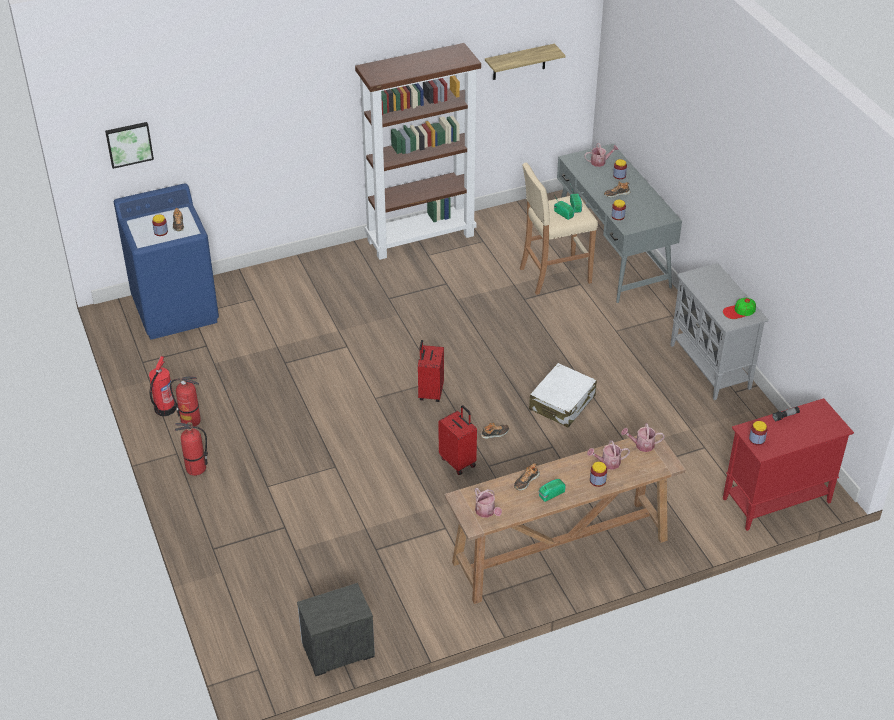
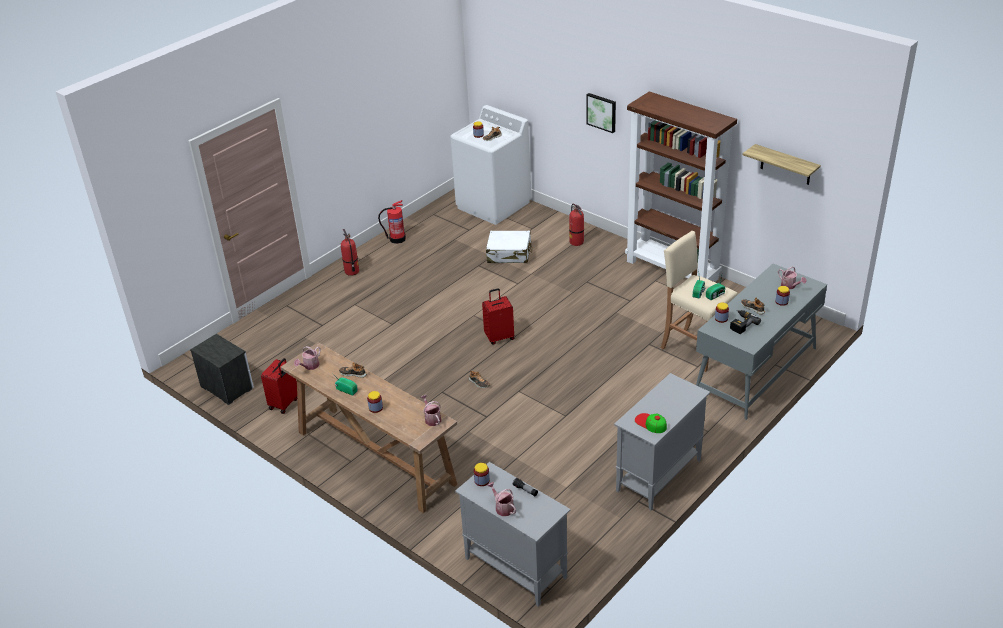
camera: 65 degrees right, 5 degrees down
(129, 144) = (500, 69): picture -> picture (602, 112)
(176, 310) = (493, 205): blue washing machine -> white washing machine
(191, 421) = (393, 252): fire extinguisher -> fire extinguisher (576, 242)
(458, 461) = (436, 376): red suitcase -> red suitcase (284, 404)
(562, 403) = (540, 405): white suitcase -> white suitcase (509, 254)
(607, 463) = (399, 407): watering can -> watering can (502, 507)
(634, 209) = (741, 324): none -> power drill
(775, 501) = (514, 567): red cabinet -> grey cabinet

